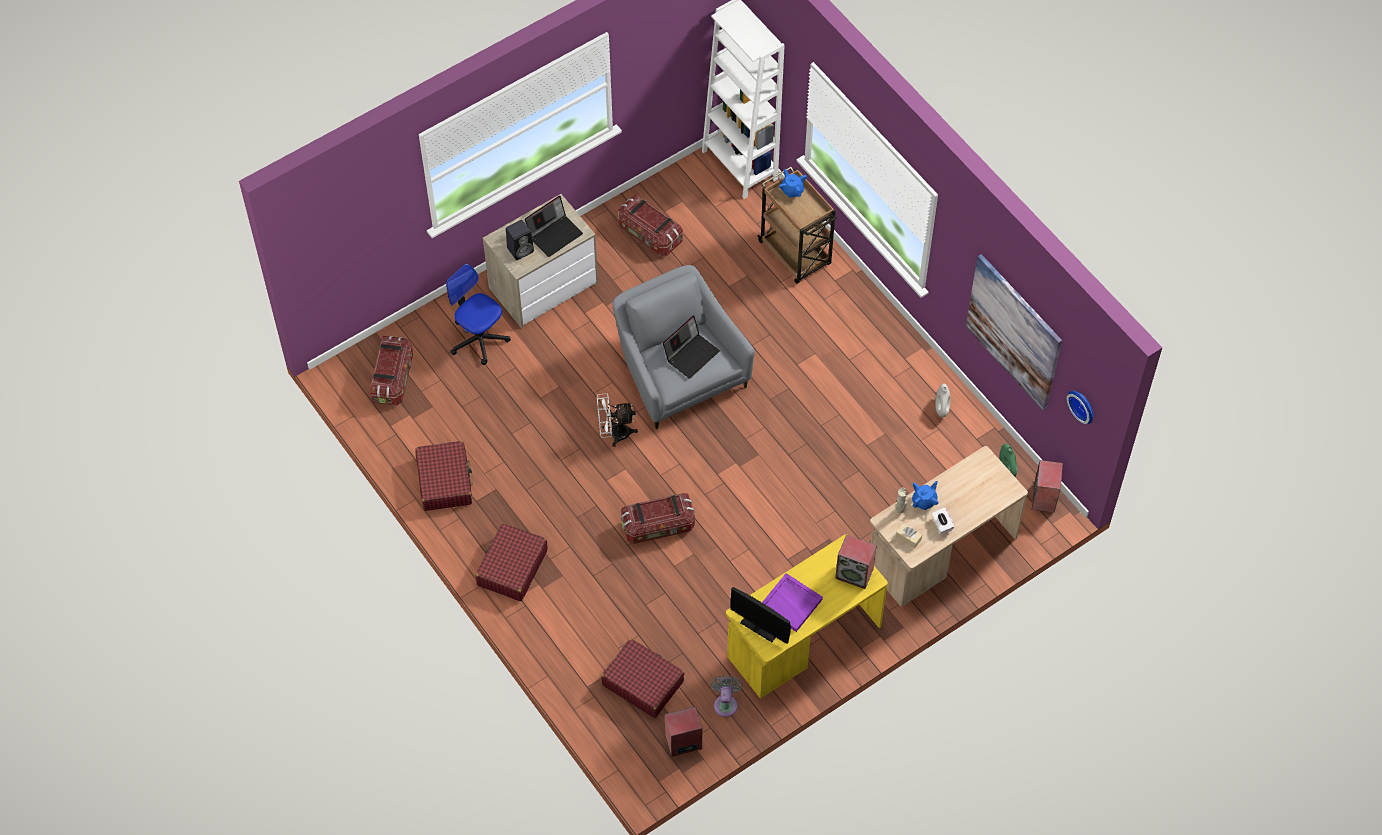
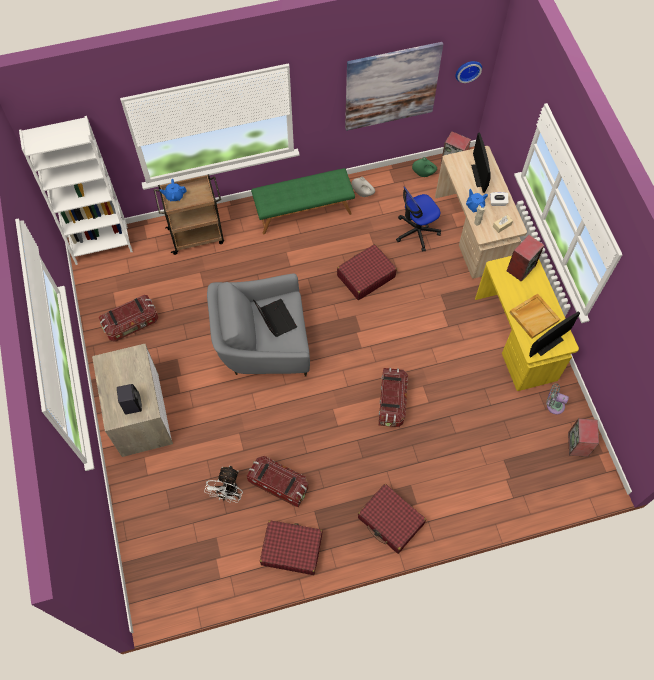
camera: 70 degrees left, 5 degrees up
(393, 379) = (175, 562): storage box -> storage box (279, 484)
(479, 339) = (167, 479): office chair -> office chair (416, 232)
(555, 234) = (130, 373): laptop -> none
(614, 433) = (298, 406): white fan -> white fan (228, 493)
(642, 683) = (521, 456): red suitcase -> red suitcase (365, 276)
(791, 603) = (534, 316): purple tray -> beige tray
(883, 352) = (303, 211): none -> green bench
(975, 494) = (480, 175): none -> monitor

